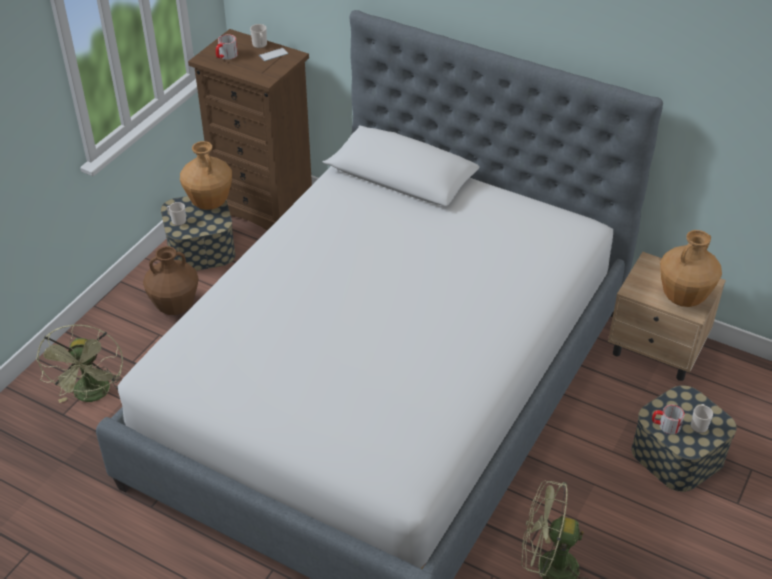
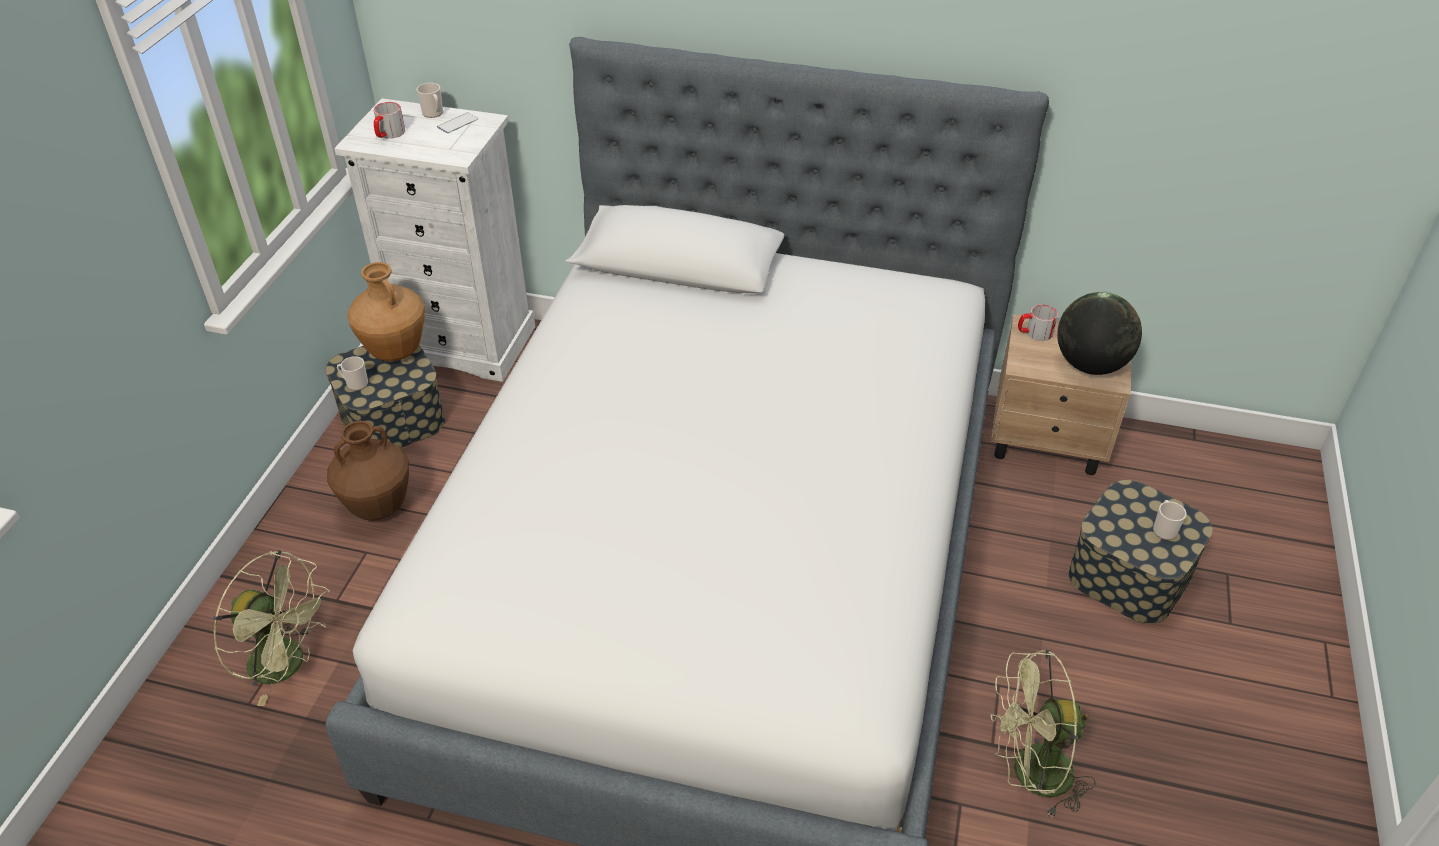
camera: 15 degrees left, 0 degrees up
(92, 395) = (288, 664): green fan -> green fan turned 45 degrees counterclockwise
(264, 205) = (464, 343): brown dresser -> white dresser
(665, 425) = (1123, 539): mug -> mug (1034, 333)
(683, 298) = (1090, 365): brown vase -> globe

